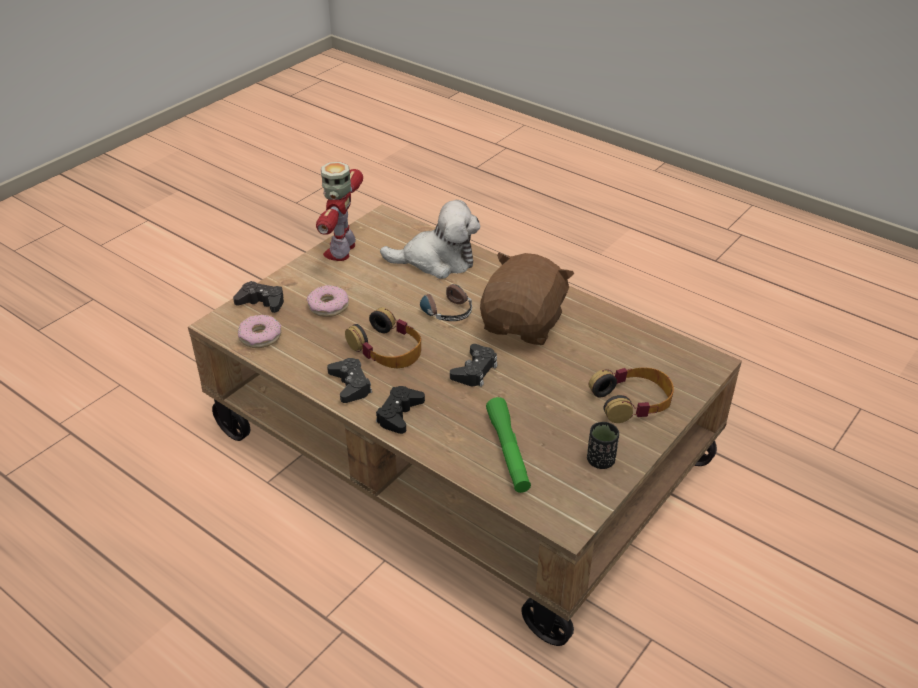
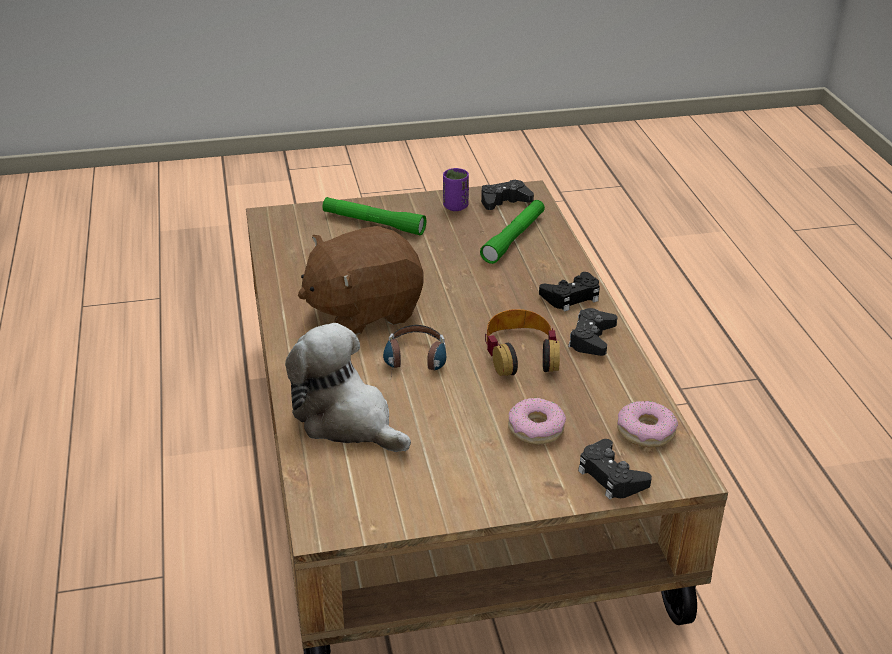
camera: 140 degrees left, 5 degrees down
(341, 250) = (439, 501): toy robot -> none
(475, 371) = (464, 297): black game controller -> black game controller (504, 201)
(600, 460) = (455, 206): black cup -> purple cup
(632, 401) = (373, 223): headphones -> green flashlight

